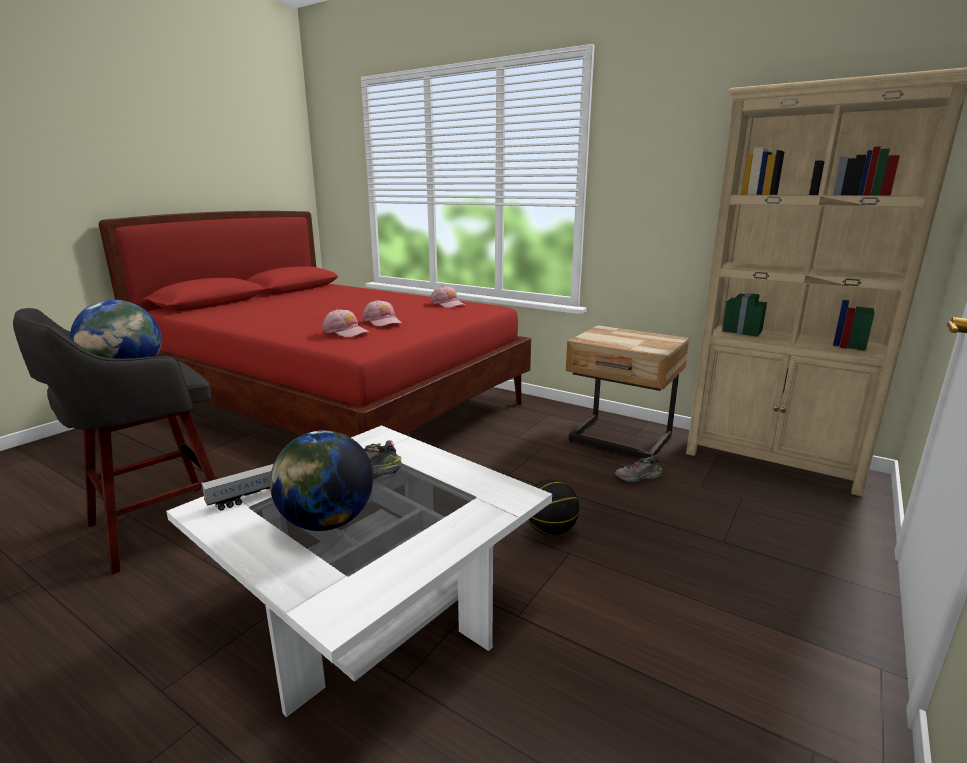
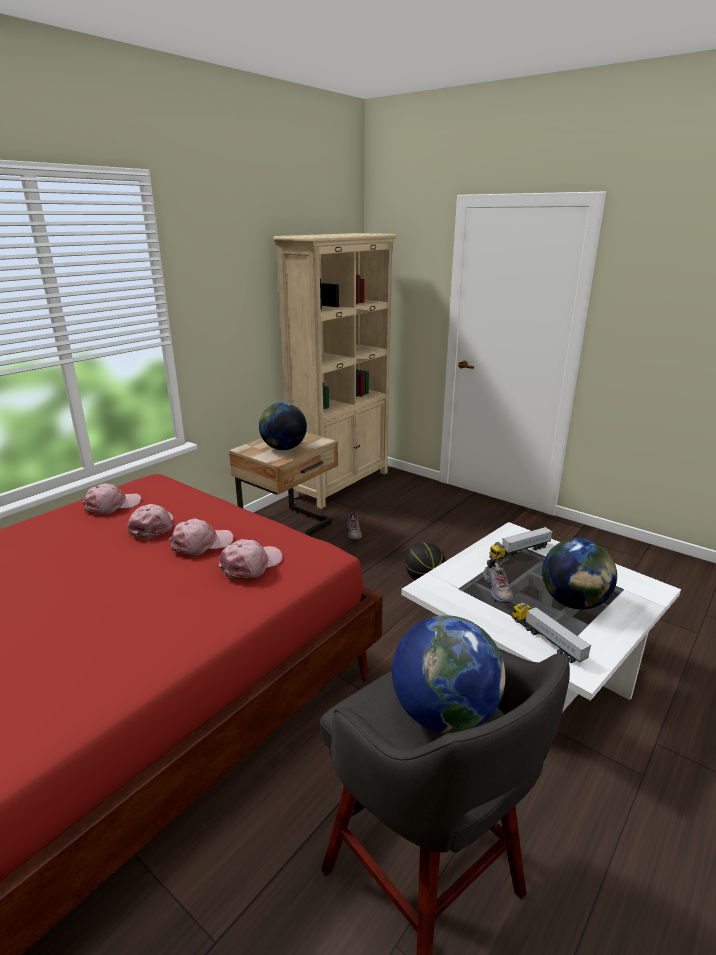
camera: 85 degrees left, 5 degrees up
(414, 313) = (152, 526): none -> pink cap
(458, 494) = (519, 552): none -> toy truck
(619, 339) = (283, 448): none -> globe

